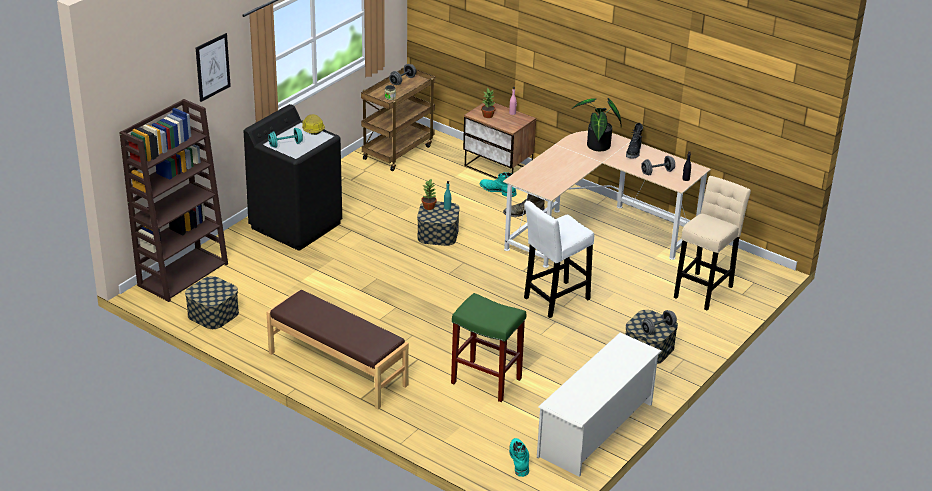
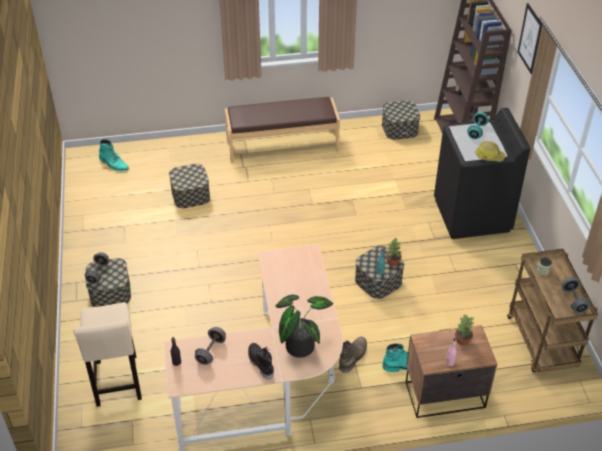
camera: 135 degrees right, 10 degrees up
(485, 381) = (190, 194): green stool -> storage box
(554, 300) = (221, 284): white stool -> none
(596, 430) = (87, 209): white shoe rack -> none

